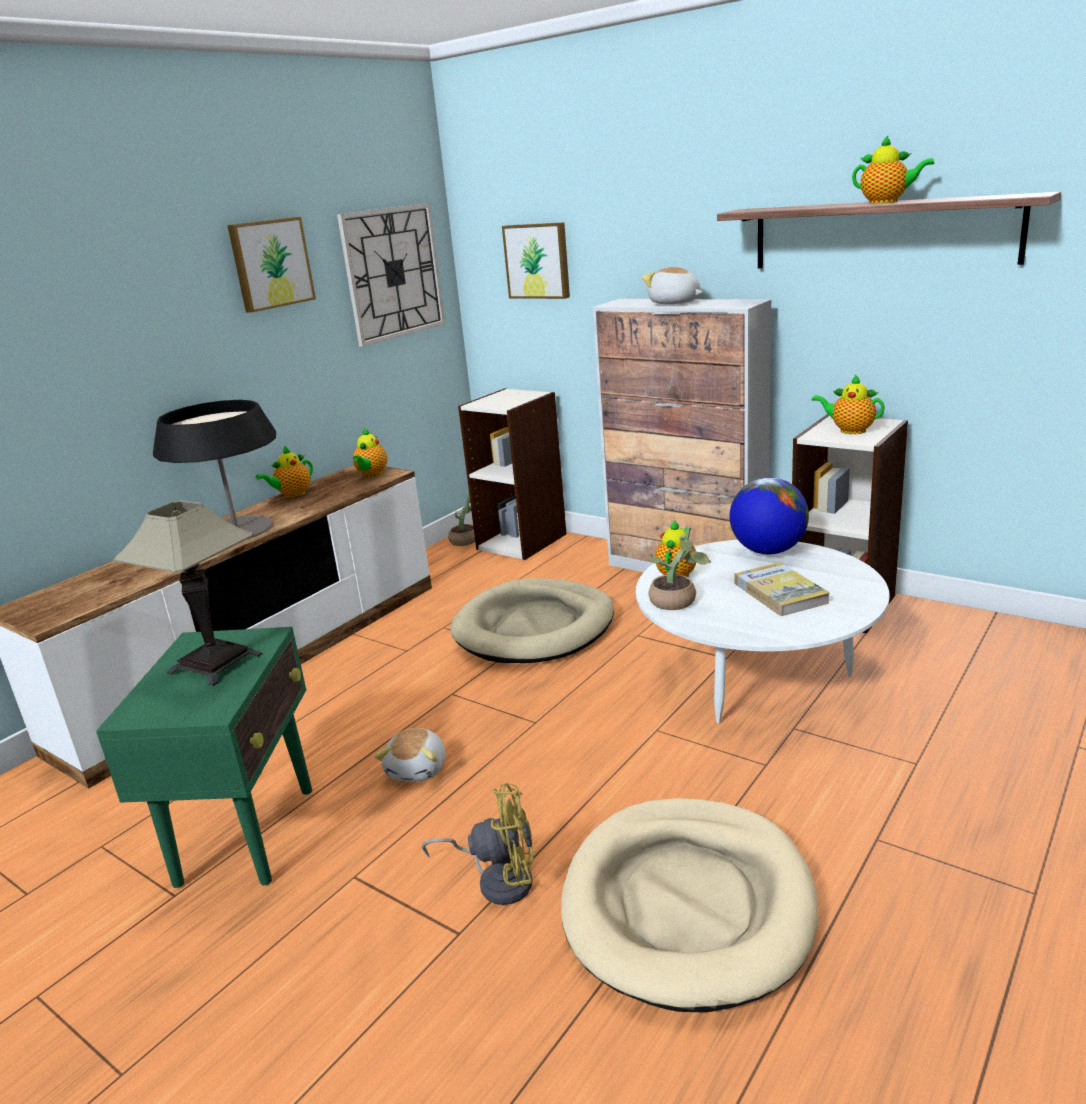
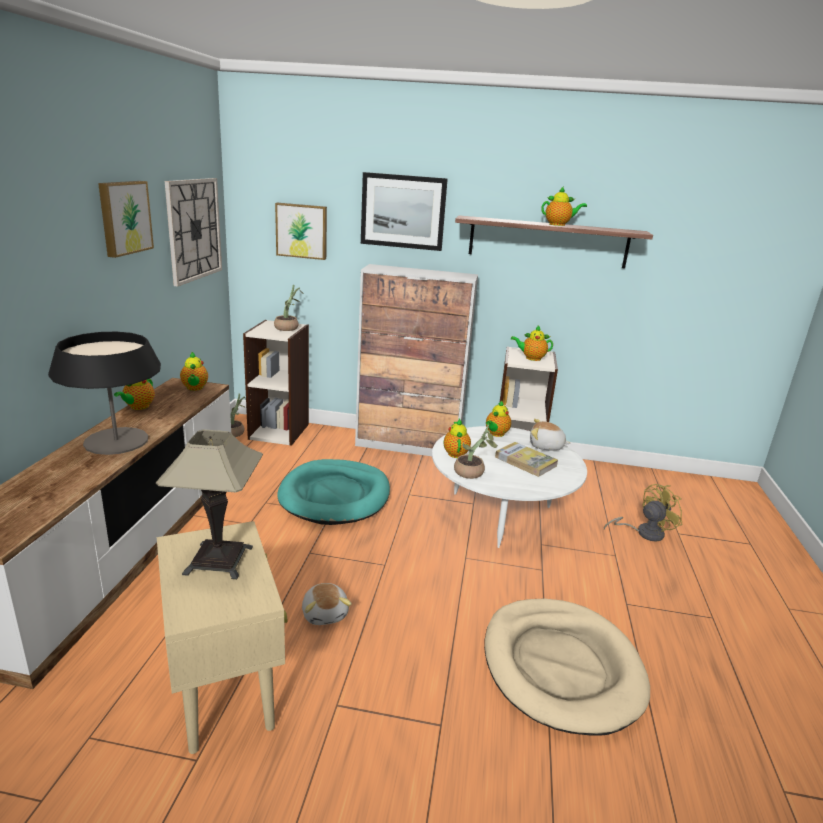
camera: 30 degrees left, 0 degrees up
(248, 834) = (225, 694): green side table -> beige side table
(498, 880) = (439, 681): yellow fan -> yellow fan (643, 533)
(523, 397) = (289, 327): none -> potted plant
(534, 627) = (335, 496): beige dog bed -> turquoise dog bed
(661, 215) = (403, 211): none -> picture
(674, 303) = (418, 271): plush toy -> plush toy (546, 446)
(768, 551) = (496, 434): globe -> teapot

